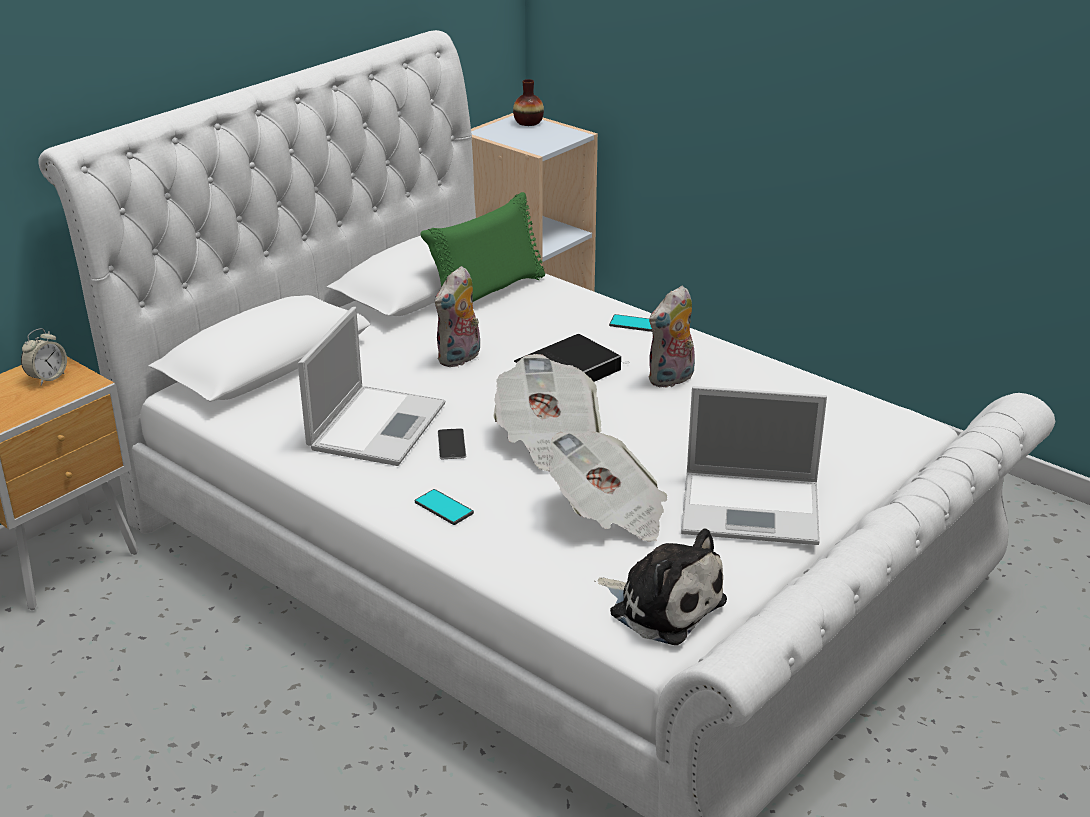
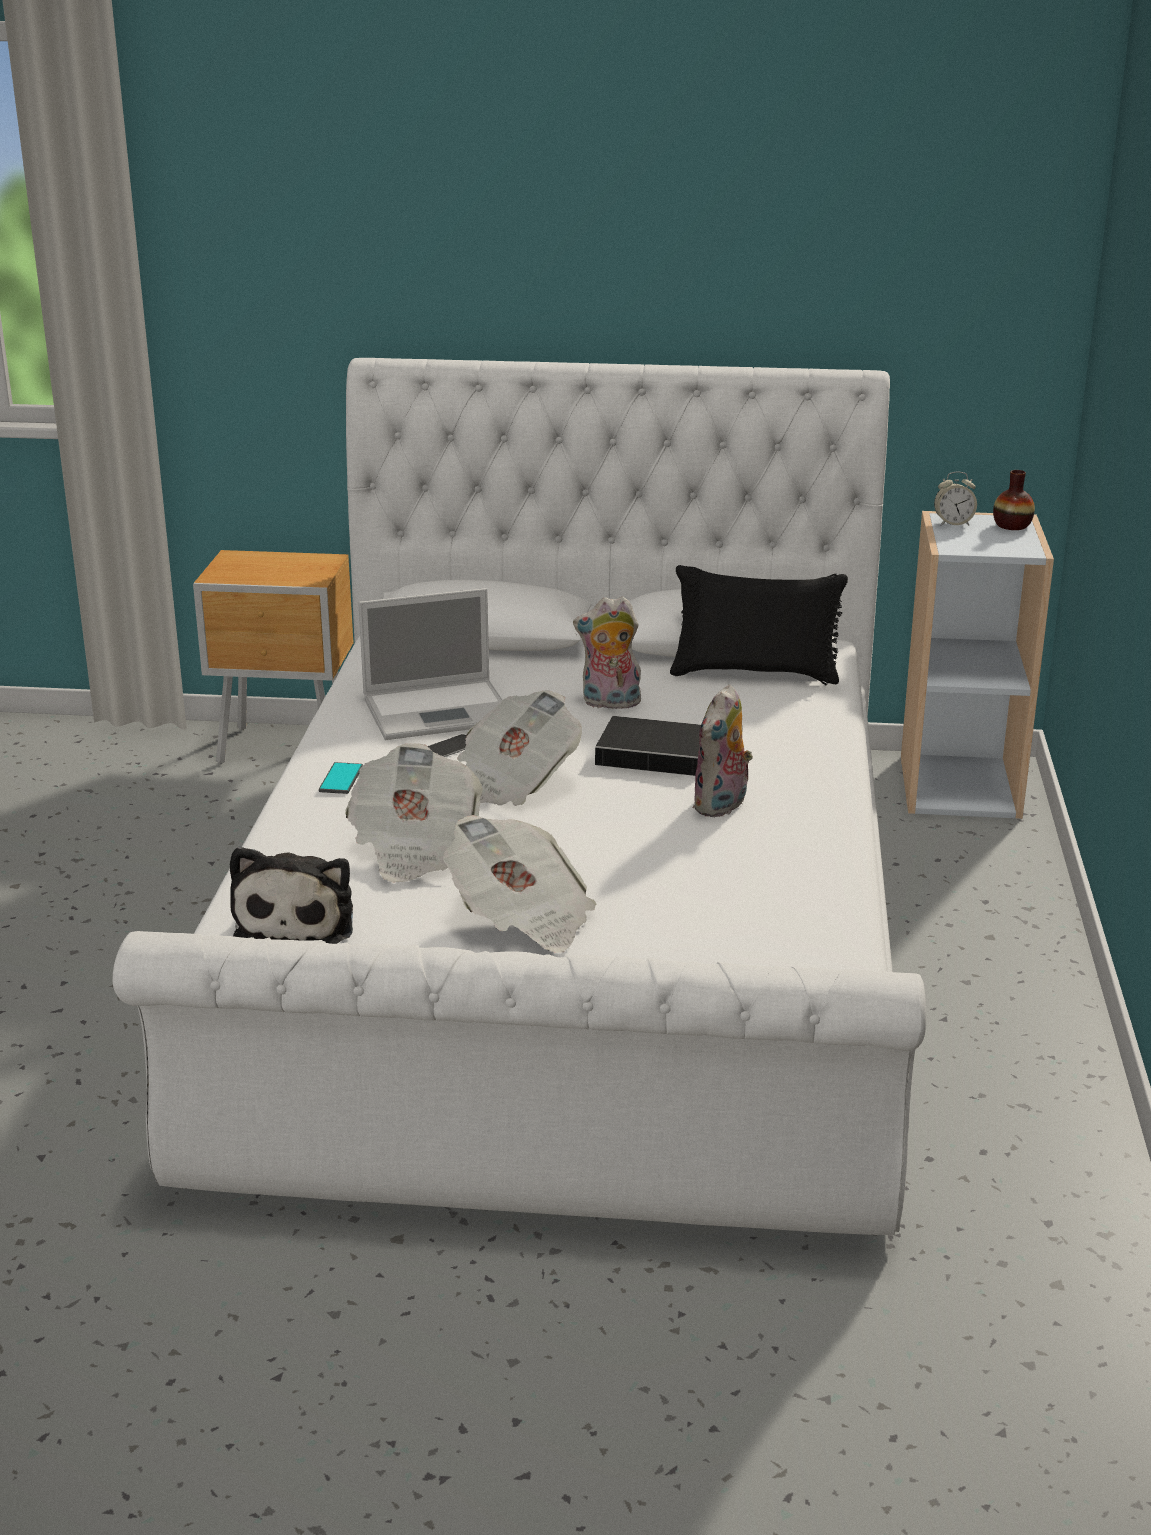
camera: 55 degrees right, 5 degrees down
(47, 378) = (302, 566): alarm clock -> alarm clock (953, 523)
(487, 294) = (755, 673): green pillow -> black pillow
(634, 324) = (813, 755): phone -> none
(671, 379) = (722, 806): plush toy -> plush toy turned 75 degrees counterclockwise
(753, 508) = (521, 918): laptop -> newspaper

